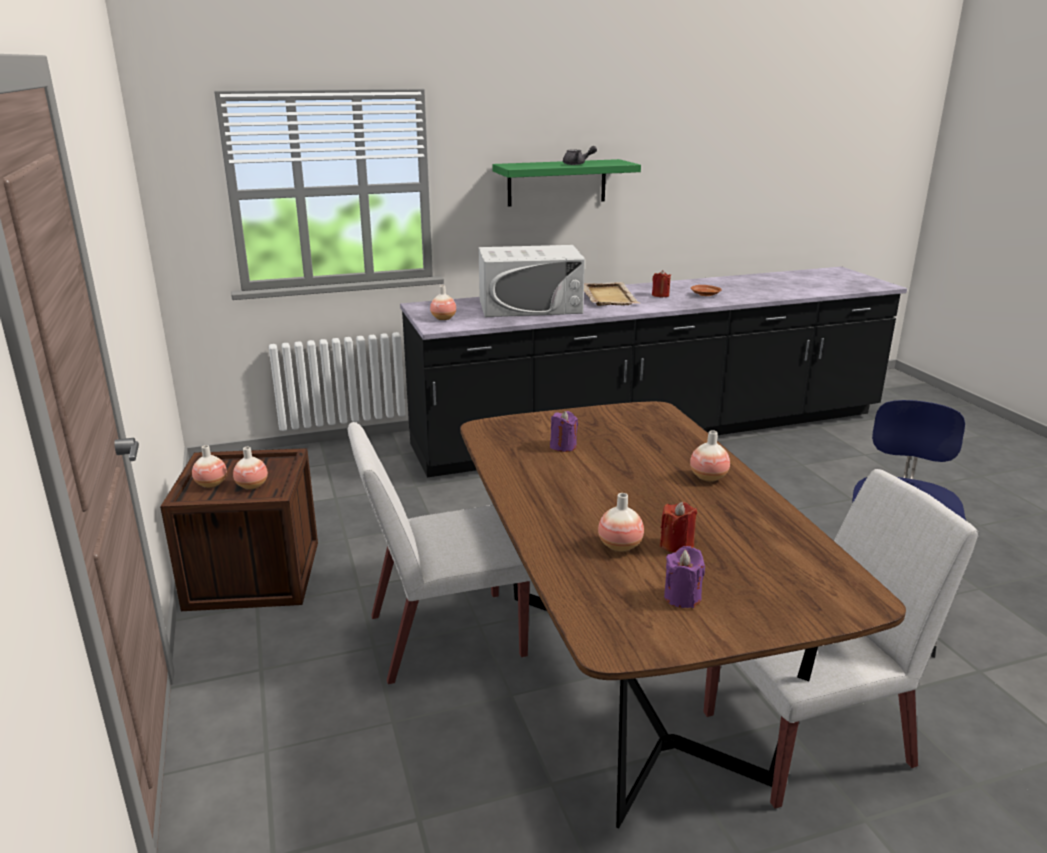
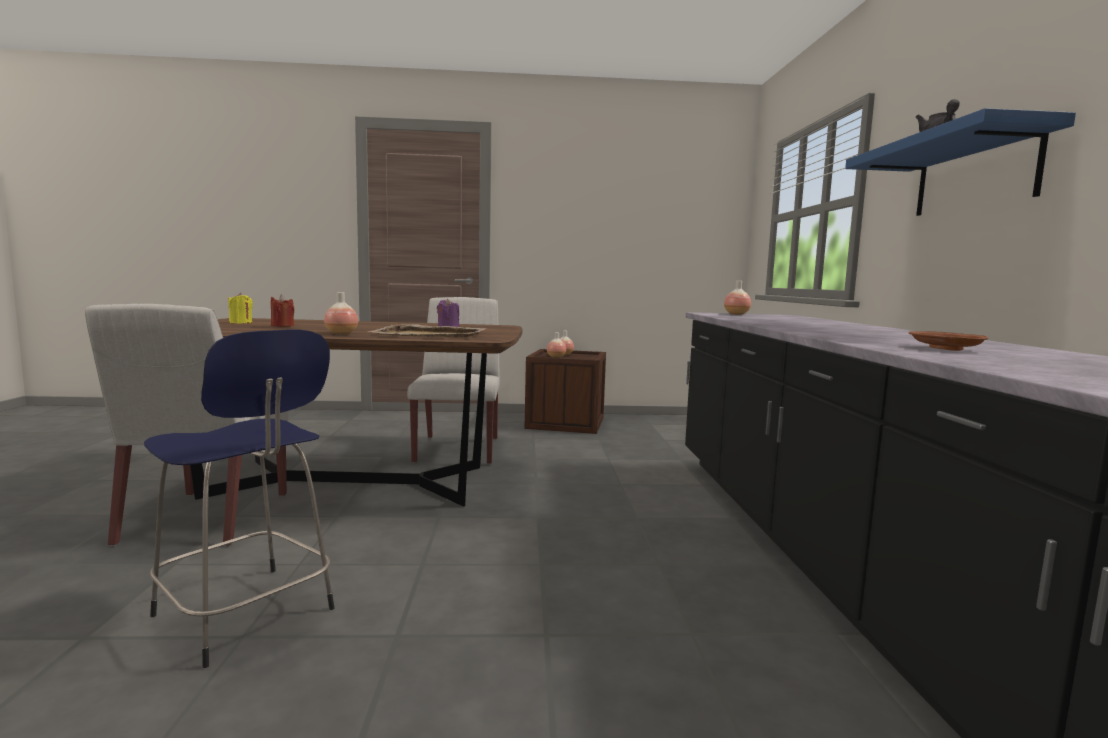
camera: 105 degrees right, 15 degrees down
(530, 306) = (796, 321): white microwave -> none
(557, 182) = (975, 174): green shelf -> blue shelf
(608, 296) = (877, 332): beige tray -> beige tray (430, 335)
(620, 546) = (306, 323): vase -> none
(660, 295) = (910, 340): red candle -> none
(682, 597) = (241, 323): purple candle -> yellow candle

